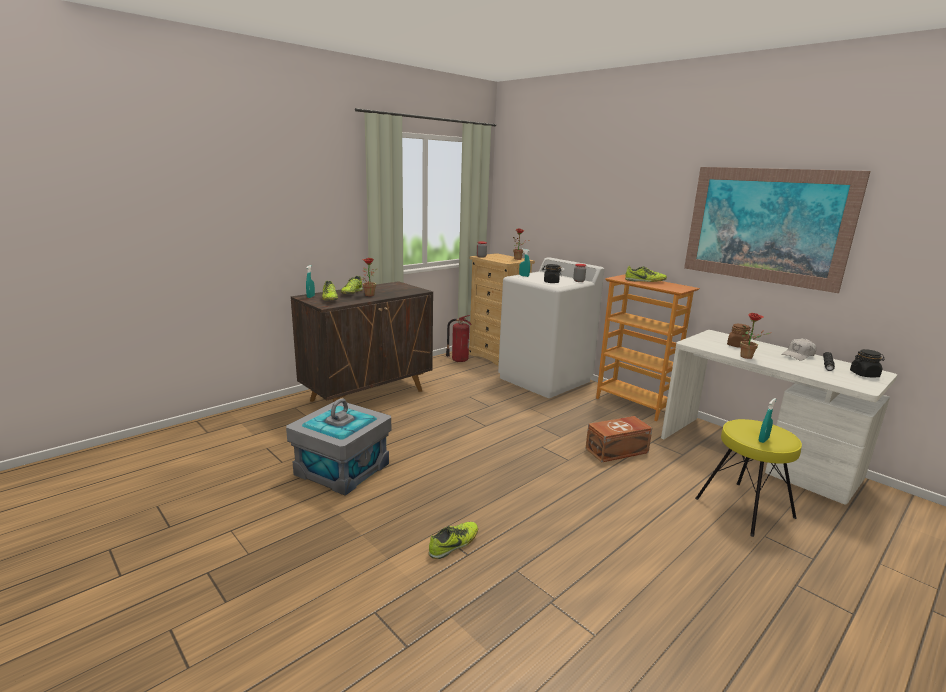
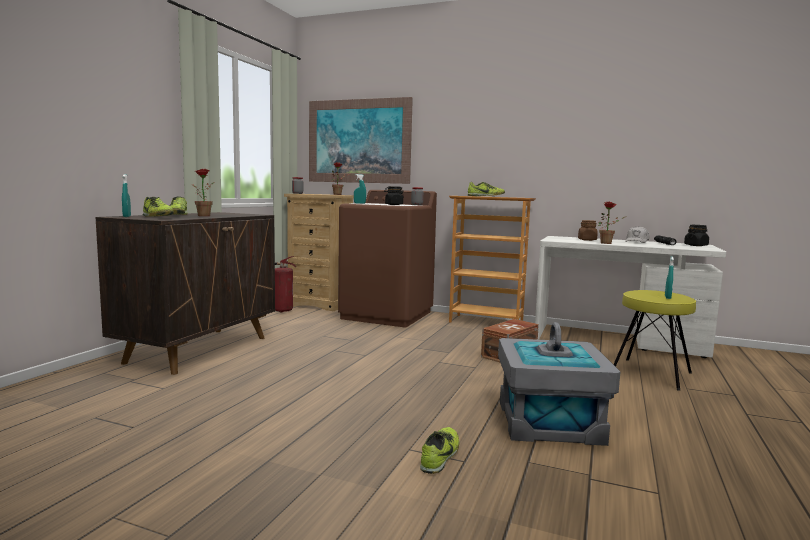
camera: 25 degrees left, 10 degrees down
(342, 469) = (229, 418): grey storage box -> grey storage box (548, 422)
(545, 380) = (387, 315): white washing machine -> brown washing machine
(765, 225) = (588, 135): picture -> picture (358, 141)

